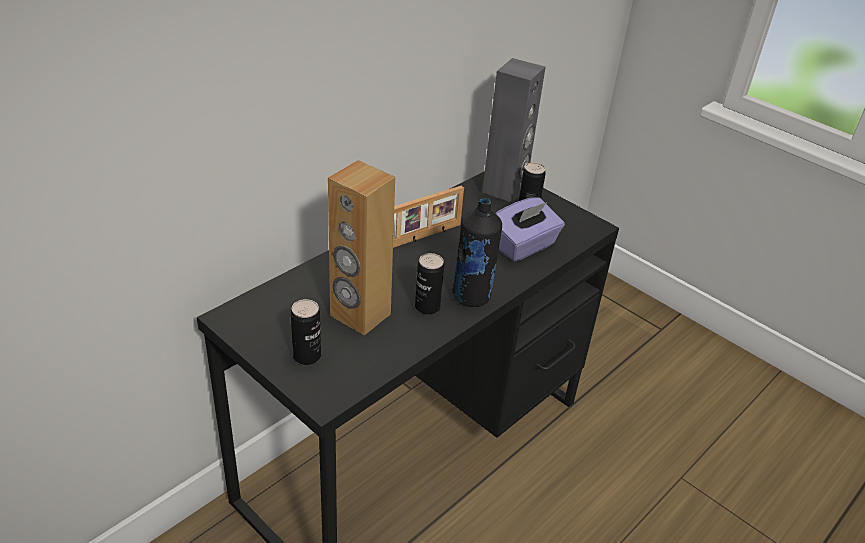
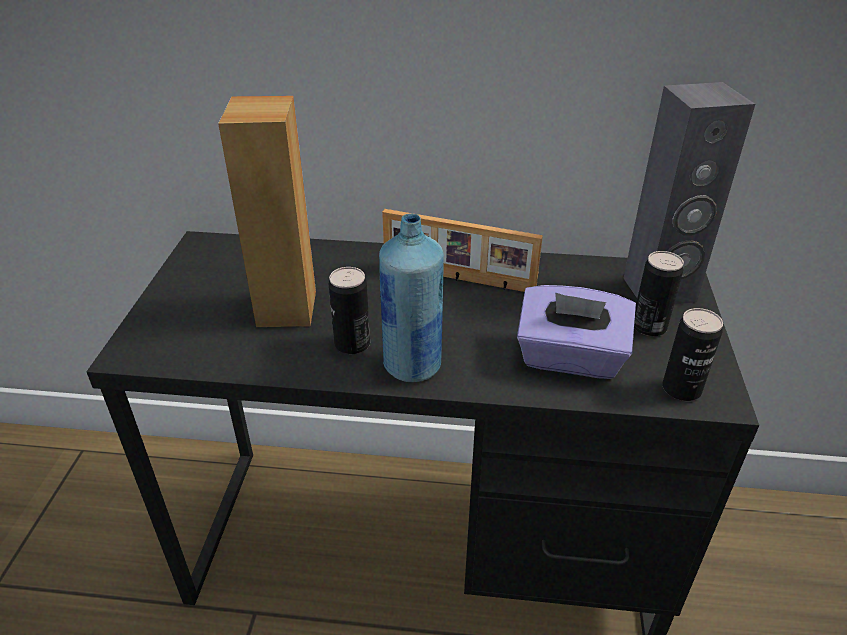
camera: 55 degrees right, 0 degrees up
(307, 356) = (186, 310): can -> can (681, 389)
(471, 297) = (412, 366): black bottle -> blue bottle

